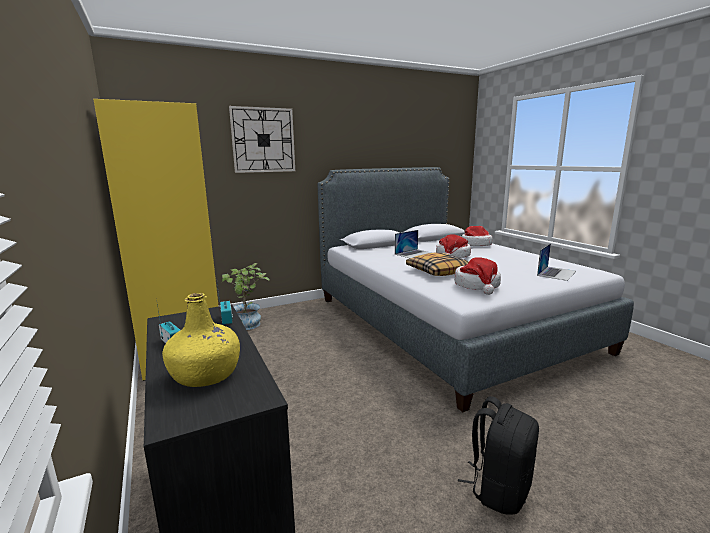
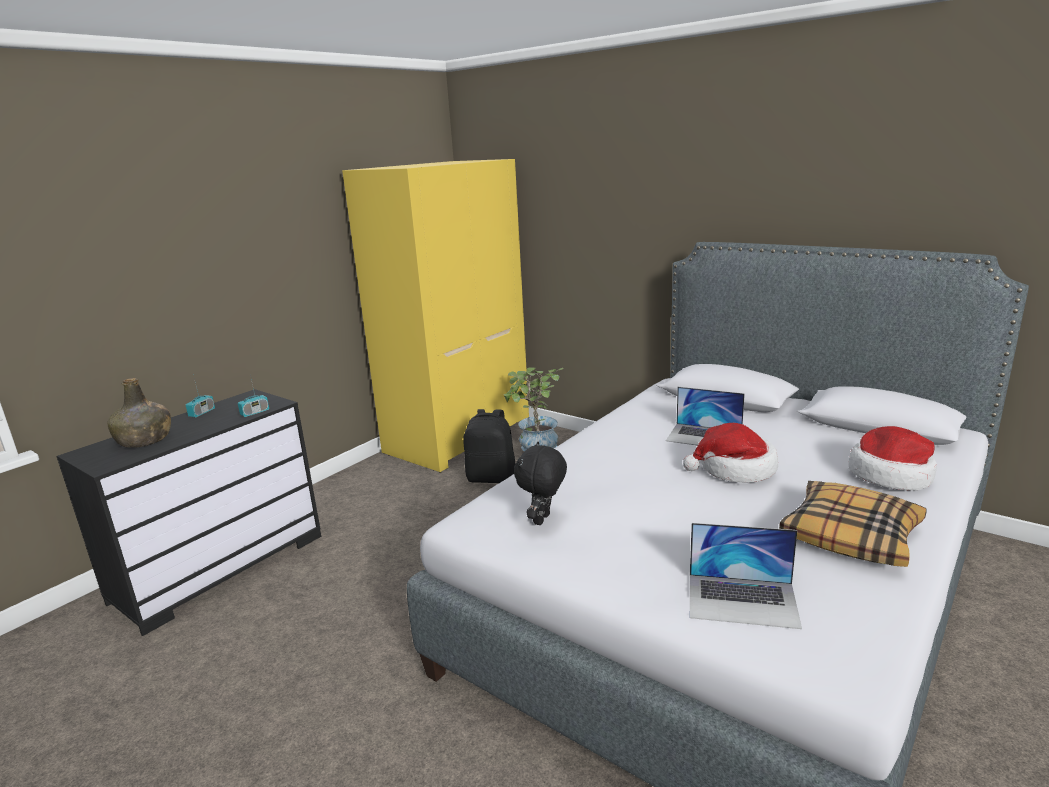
camera: 65 degrees right, 5 degrees up
(206, 374) = (145, 440): yellow bottle -> green bottle
(263, 140) = (608, 186): wall clock -> none
(438, 271) = (607, 476): pillow -> pillow (851, 535)
(477, 285) = (543, 520): hat -> black plush toy
(499, 489) = (276, 738): black backpack -> black backpack (491, 478)

